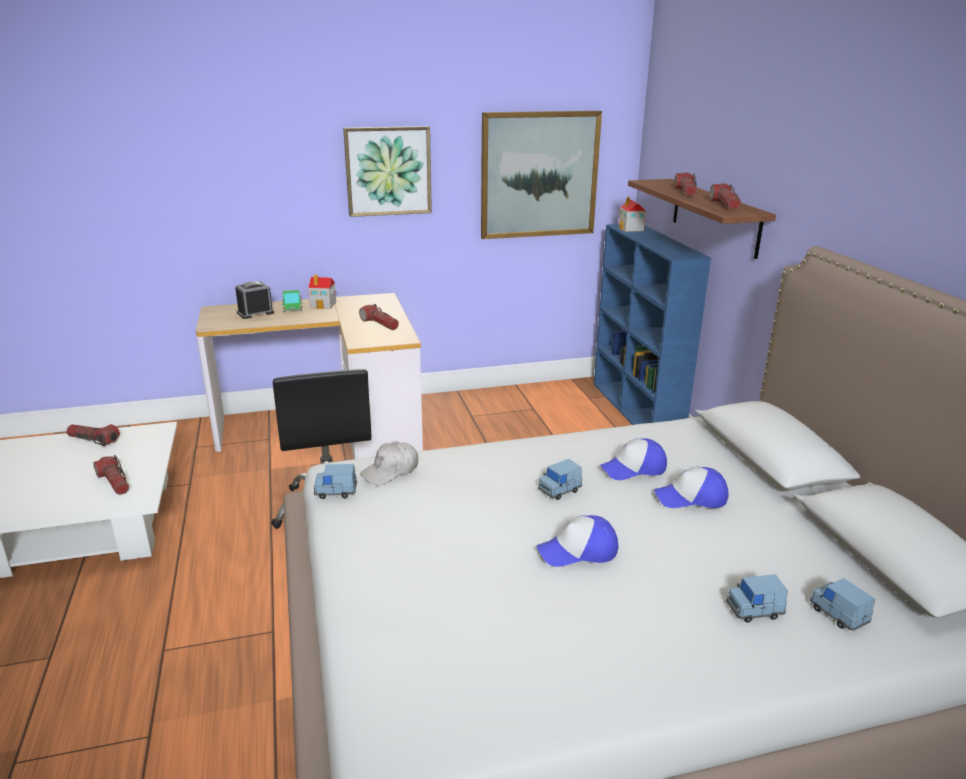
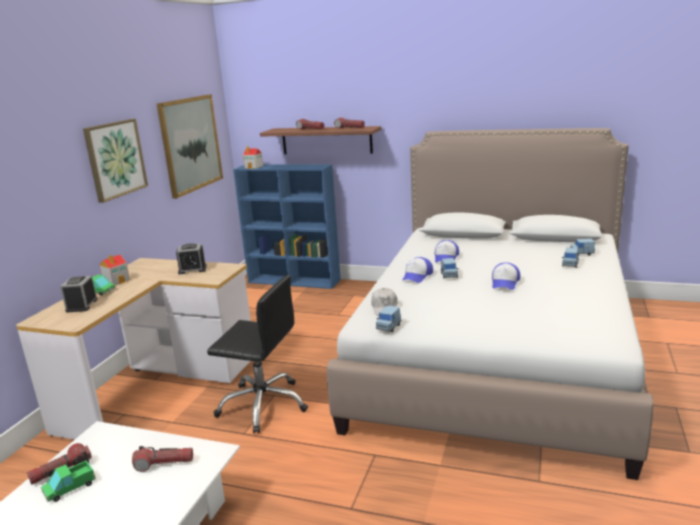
camera: 55 degrees left, 5 degrees down
(70, 454) = (70, 488): none -> toy truck
(379, 324) = (192, 269): flashlight -> alarm clock
(691, 498) = (482, 254): cap -> cap (417, 276)

